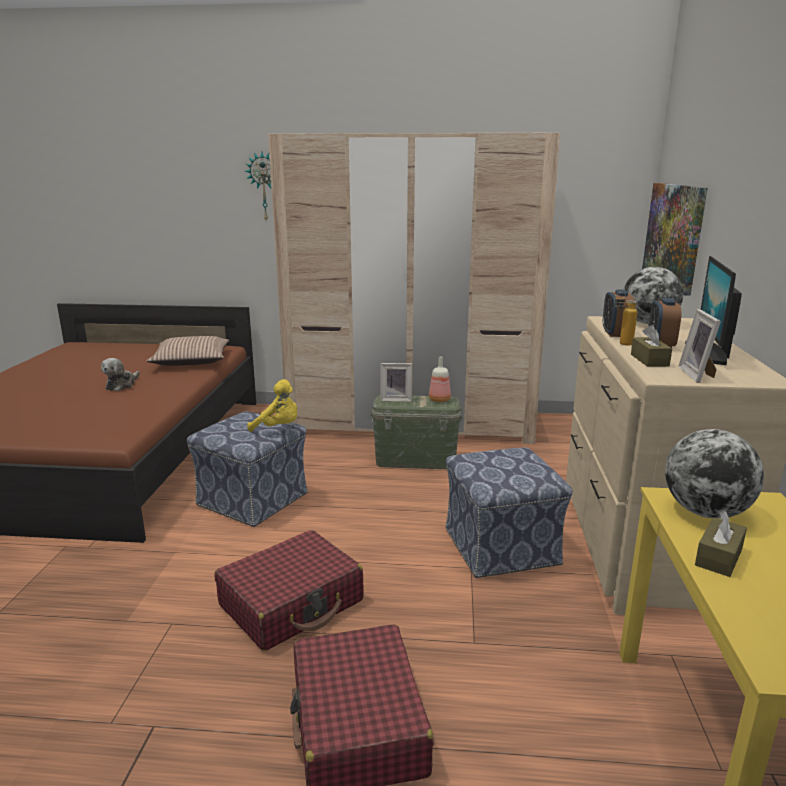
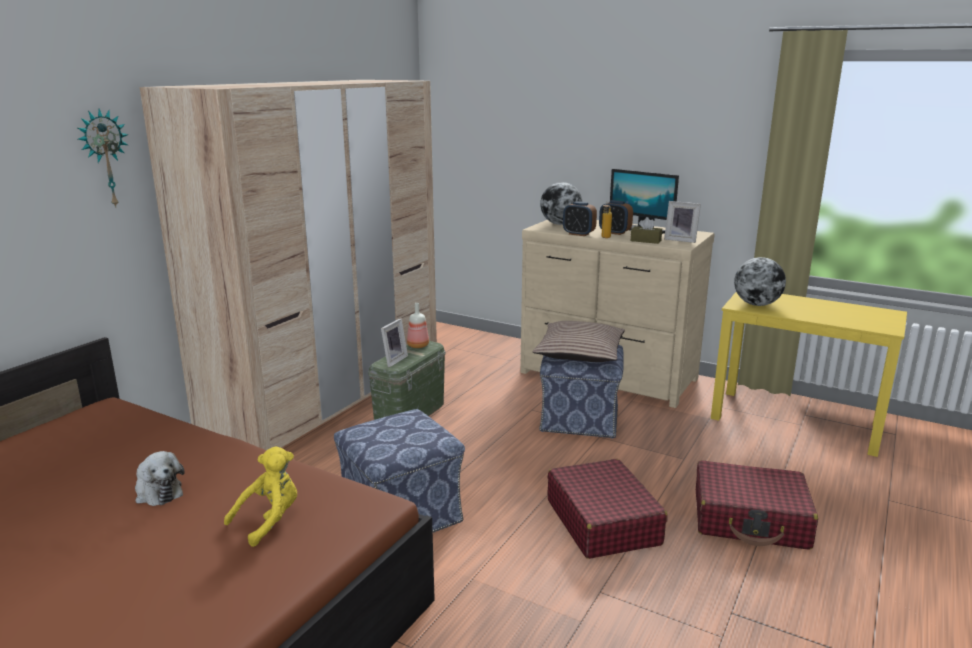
camera: 65 degrees left, 0 degrees up
(191, 361) = (125, 433): pillow -> pillow (579, 353)
(278, 428) = (420, 417): yellow plush toy -> yellow plush toy (269, 520)
(673, 234) = (479, 158): picture -> none
(718, 557) = (802, 314): brown tissue box -> none

